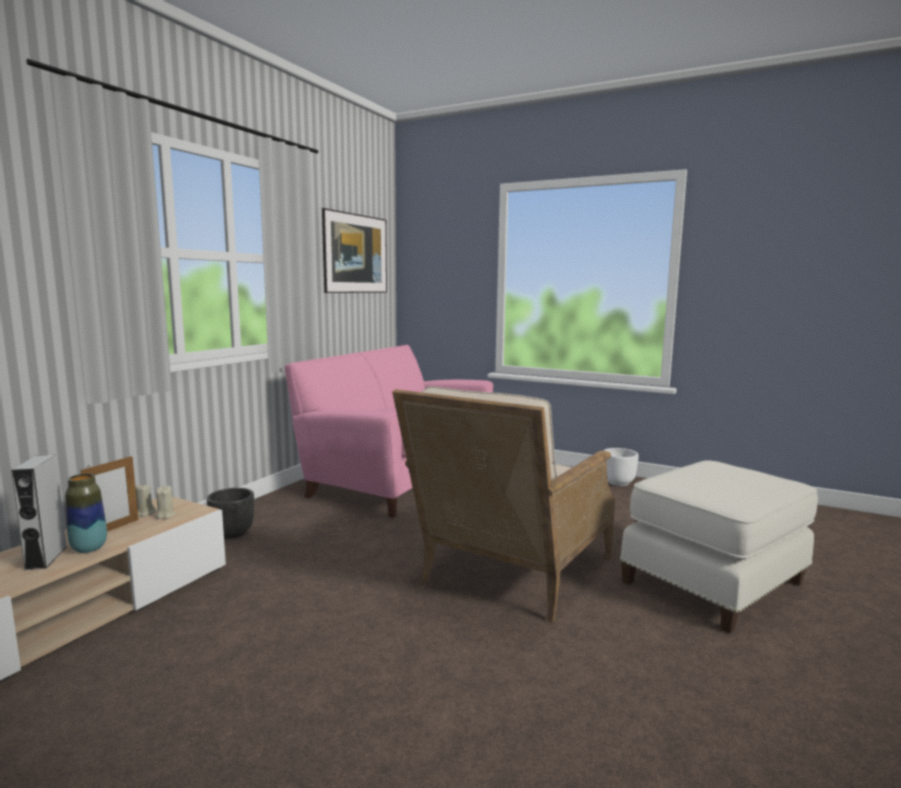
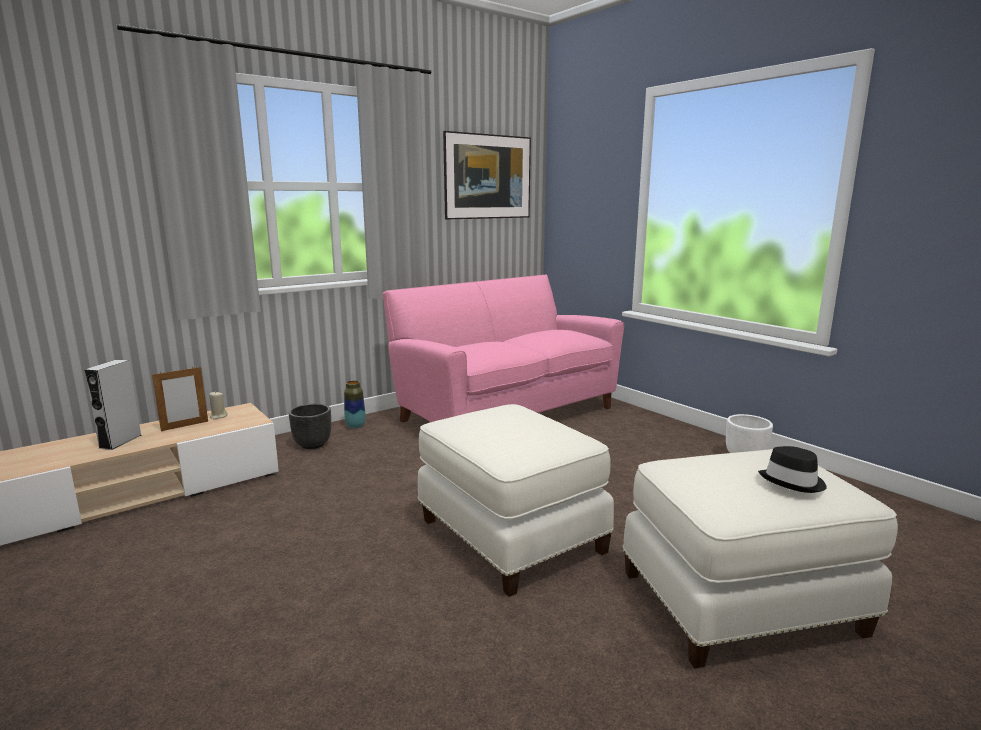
camera: 25 degrees right, 5 degrees up
(89, 548) = (152, 439): vase -> vase (355, 426)
(165, 515) = (229, 421): beige candle -> none
(509, 575) = (508, 536): beige armchair -> white ottoman
(750, 477) = (793, 481): none -> black hat

